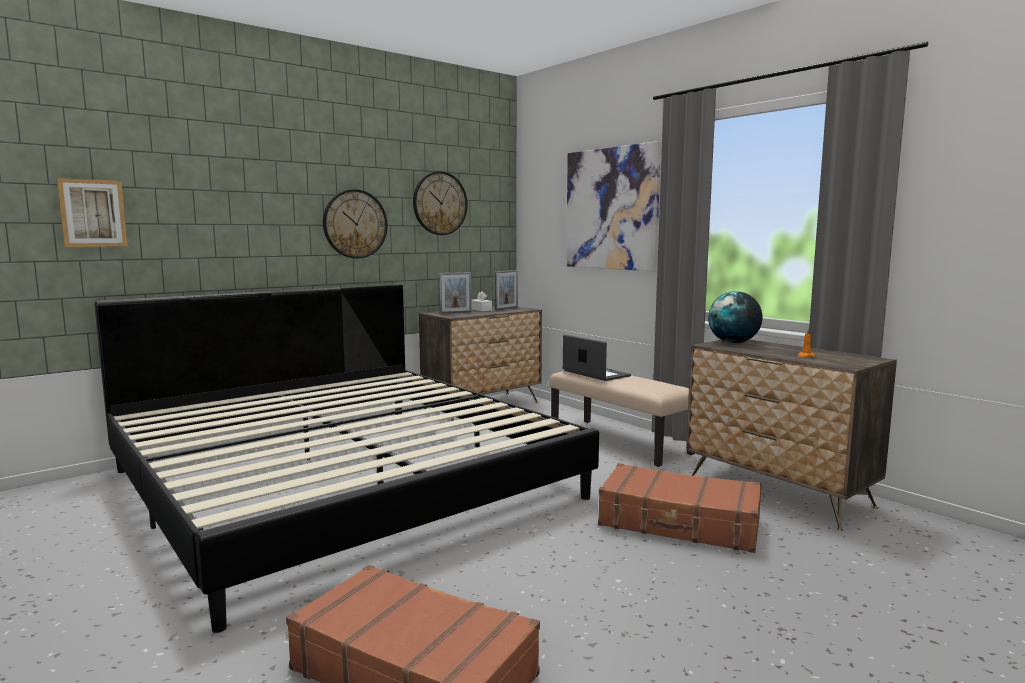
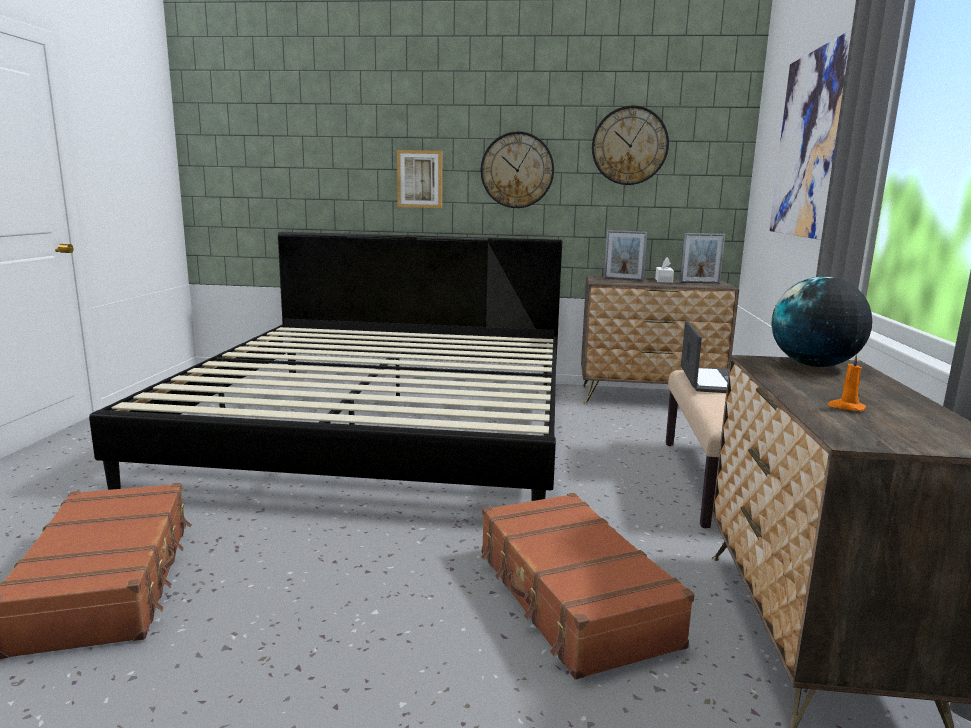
camera: 45 degrees right, 5 degrees up
(92, 213) = (285, 159): picture -> picture (420, 179)

